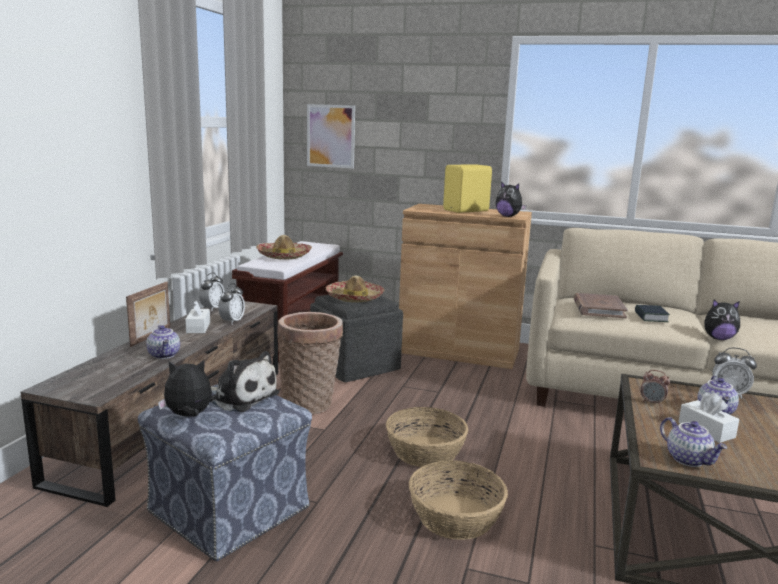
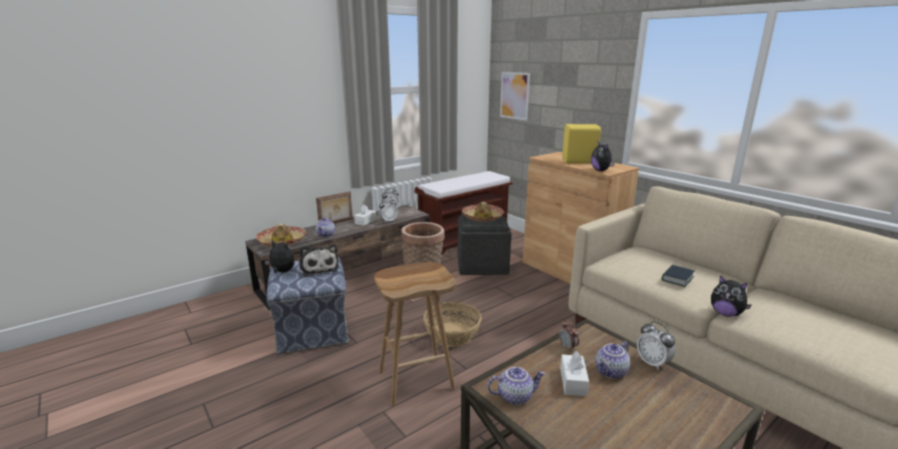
camera: 35 degrees right, 5 degrees up
(284, 256) = (456, 181): hat -> hat (282, 241)
(455, 516) = (416, 380): basket -> brown stool
(598, 309) = (639, 261): brown book -> none
(689, 460) = (515, 396): teapot -> teapot turned 105 degrees counterclockwise

